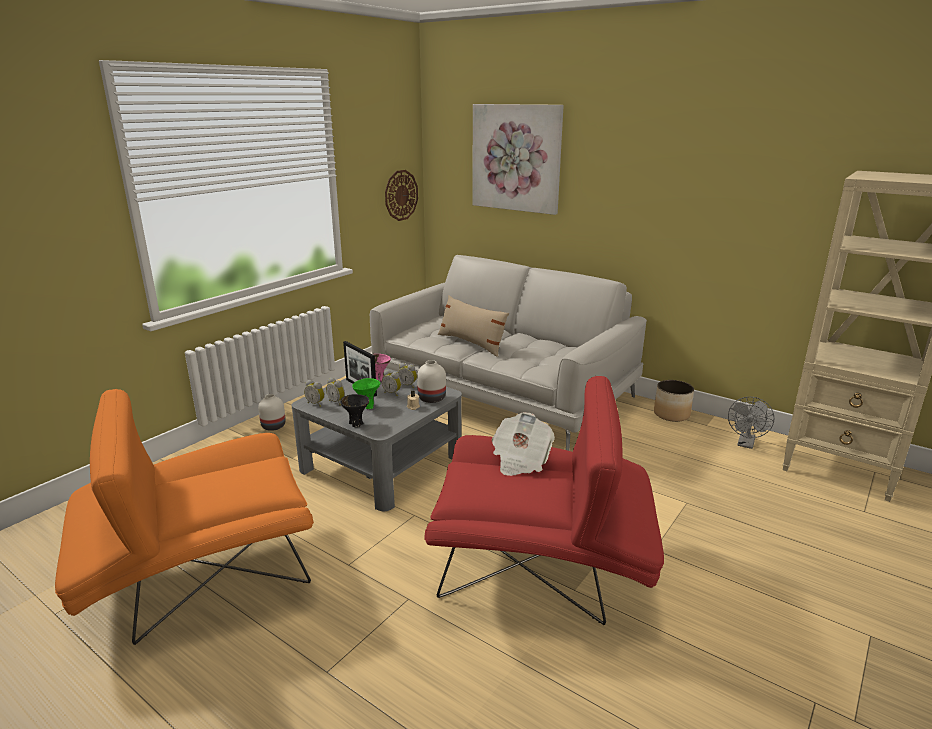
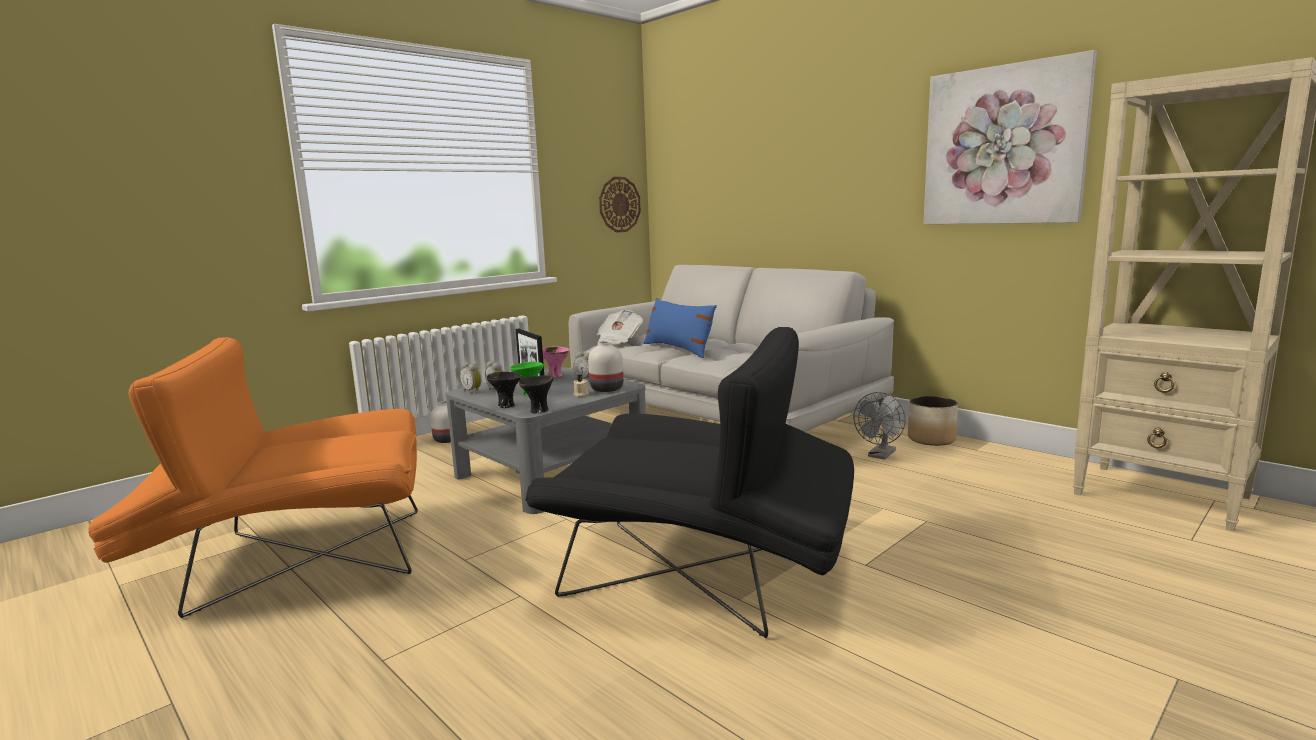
camera: 10 degrees right, 10 degrees down
(388, 430) = (538, 411): none -> black bowl
(392, 393) = (564, 385): alarm clock -> none
(472, 343) = (678, 349): beige pillow -> blue pillow
(516, 158) = (741, 150): picture -> picture (1003, 146)
(520, 460) = (683, 434): newspaper -> newspaper (618, 341)
(541, 566) = (704, 573): red armchair -> black armchair
(746, 444) = (1027, 468): grey fan -> grey fan (880, 455)

